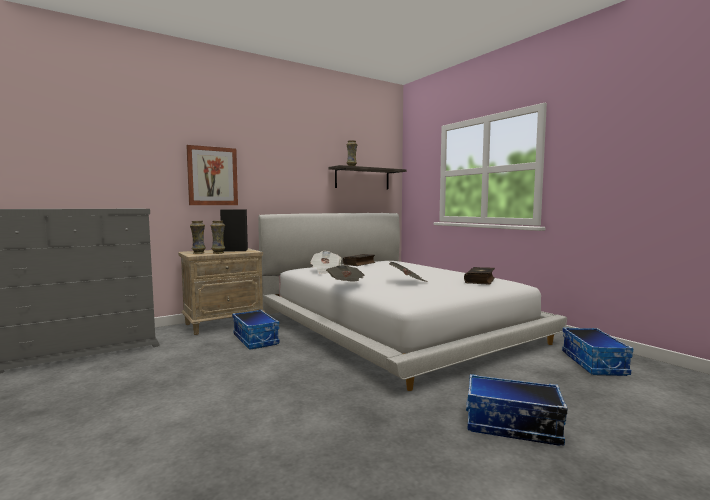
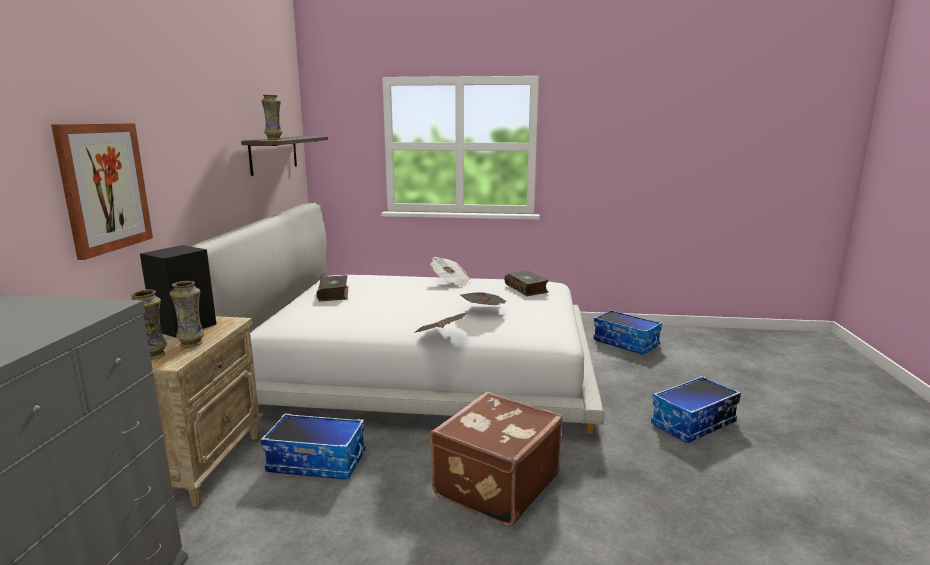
camera: 50 degrees left, 10 degrees up
(293, 381) = (494, 485): none -> brown suitcase
(325, 271) = (338, 320): newspaper -> newspaper (451, 282)

